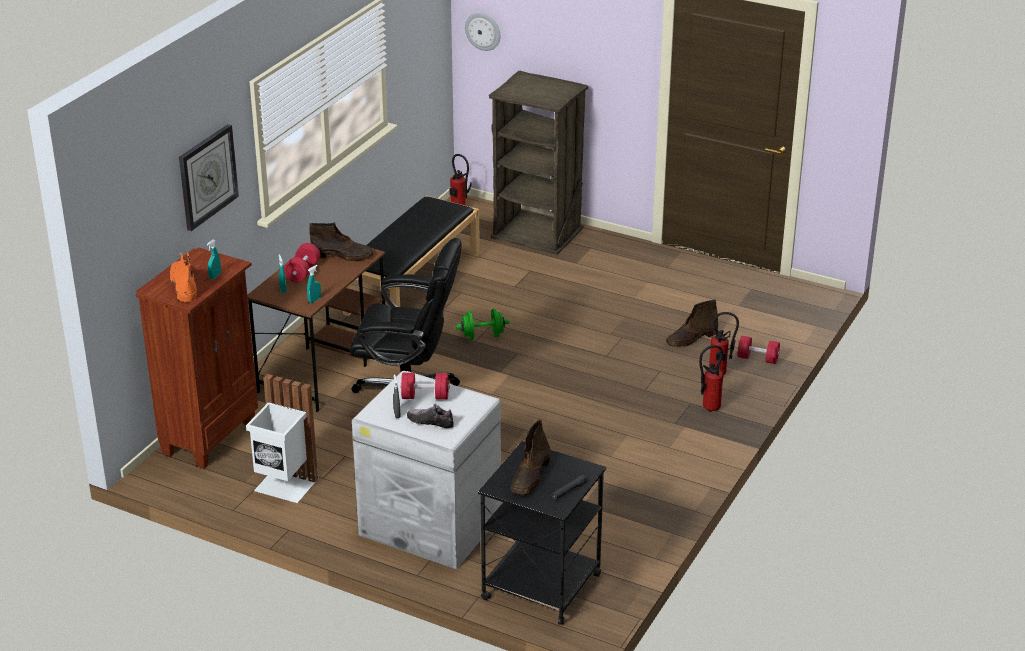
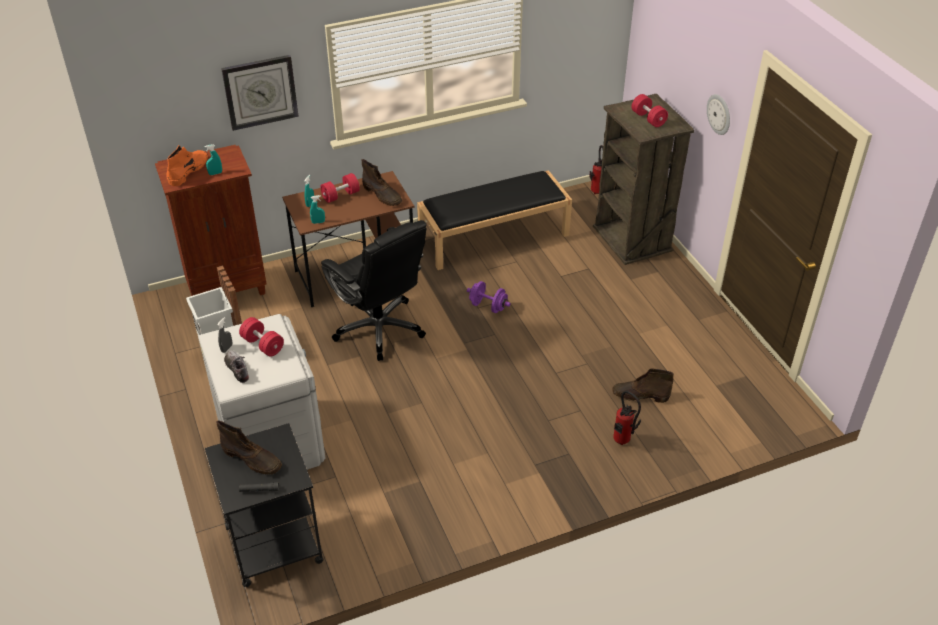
camera: 40 degrees right, 10 degrees up
(482, 336) = (488, 306): green dumbbell -> purple dumbbell
(483, 31) = (645, 47): wall clock -> wall clock (719, 114)
(530, 476) = (252, 459): brown boot -> brown boot turned 120 degrees counterclockwise
(708, 408) = (576, 467): fire extinguisher -> none
(757, 359) = (672, 445): red dumbbell -> red dumbbell (648, 119)

